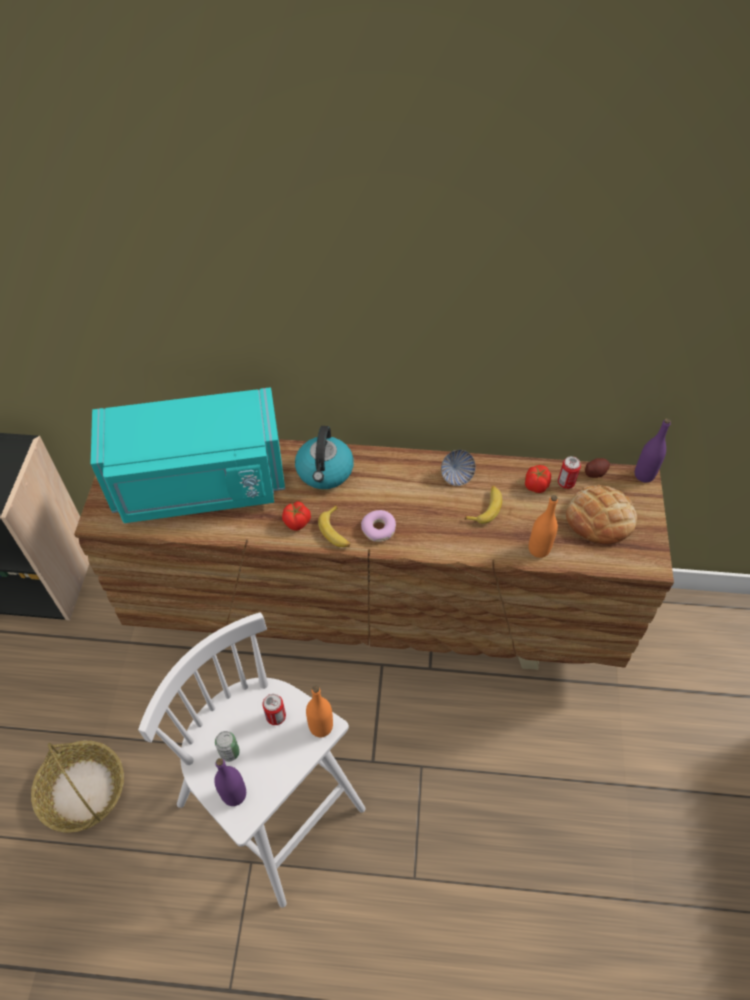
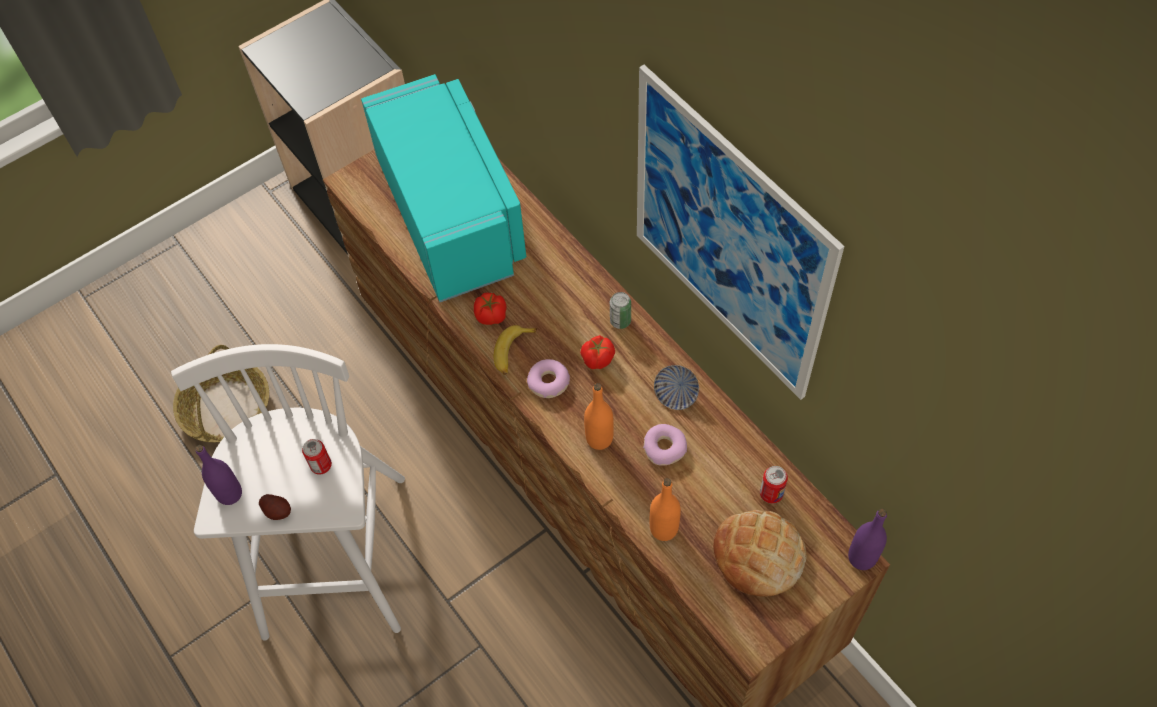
camera: 50 degrees right, 5 degrees up
(199, 485) = (454, 216): turquoise microwave -> turquoise microwave turned 150 degrees counterclockwise
(229, 752) = (262, 460): can -> can (620, 321)
(321, 726) = (341, 505): orange bottle -> orange bottle (599, 438)
(325, 471) = (566, 290): kettle -> none
(471, 318) = (728, 238): none -> picture
(485, 507) = (664, 447): banana -> donut
(535, 485) = (738, 470): tomato -> tomato (597, 359)
(595, 472) = (814, 510): potato -> potato (278, 511)

